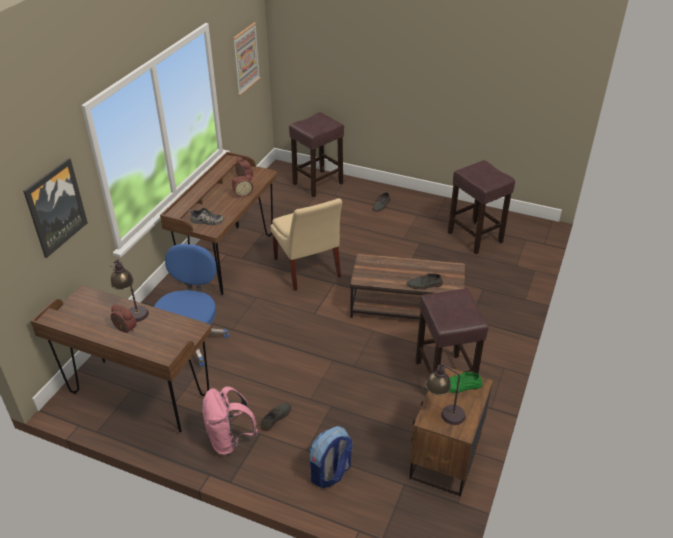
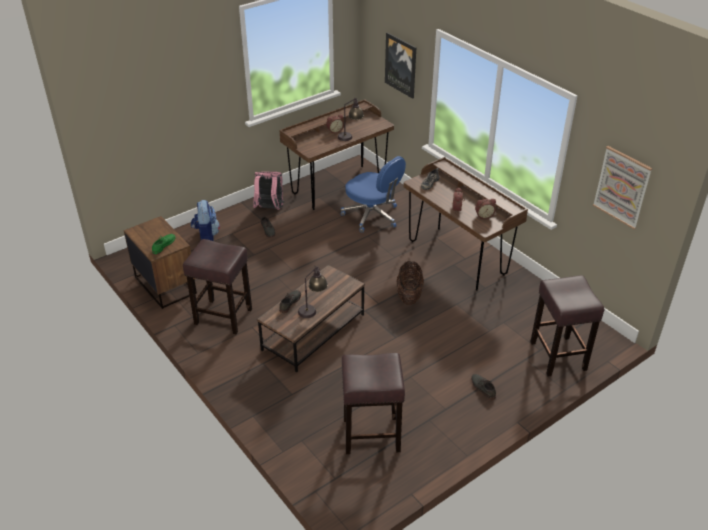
camera: 120 degrees right, 0 degrees up
(307, 269) = (409, 295): beige chair -> basket
(443, 412) = (154, 230): table lamp -> table lamp (313, 309)

